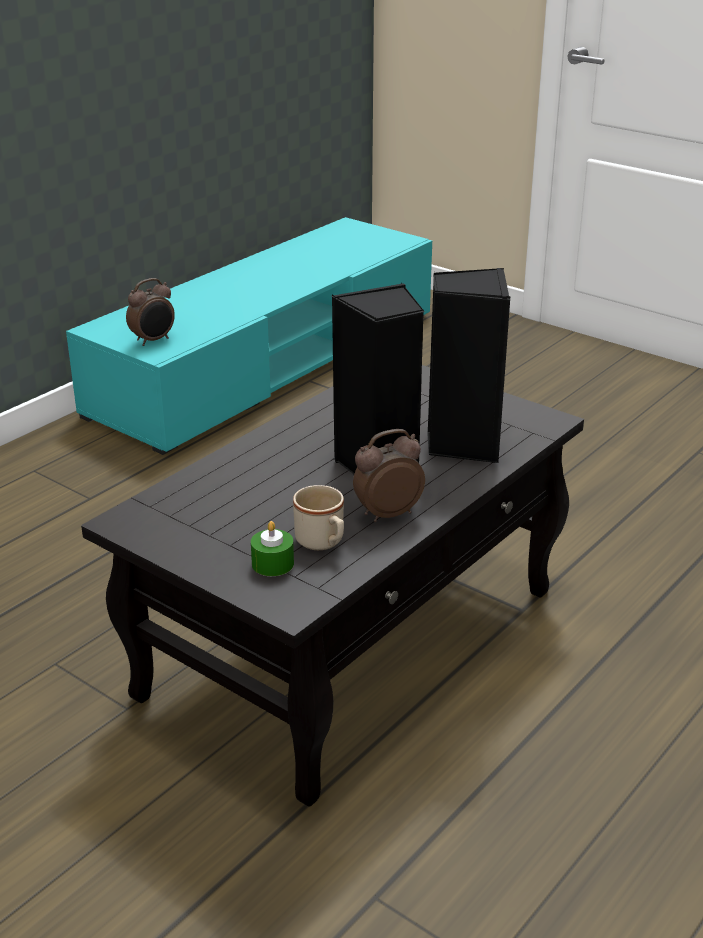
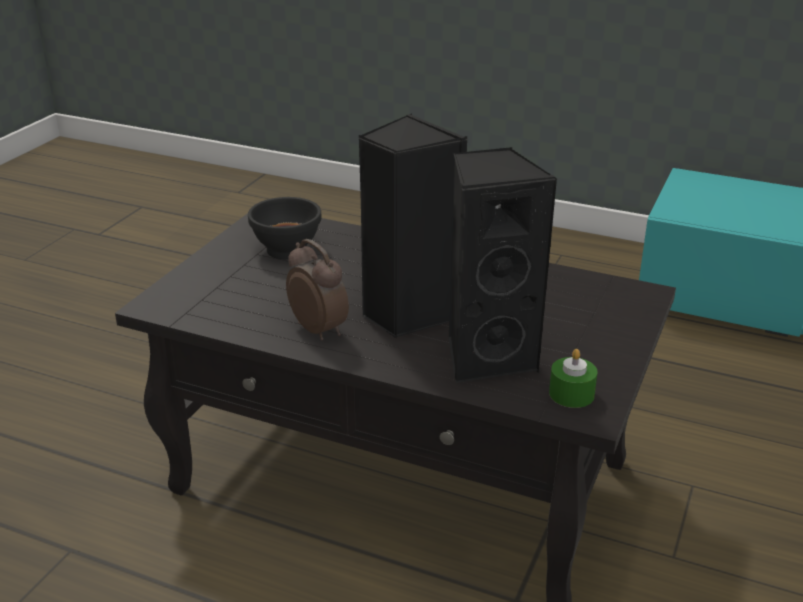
camera: 75 degrees right, 0 degrees up
(153, 340) = (696, 205): alarm clock -> none
(214, 516) = (286, 250): none -> black bowl
(272, 564) = (218, 287): green candle -> green candle (571, 394)
(323, 543) = (257, 304): beige mug -> none

